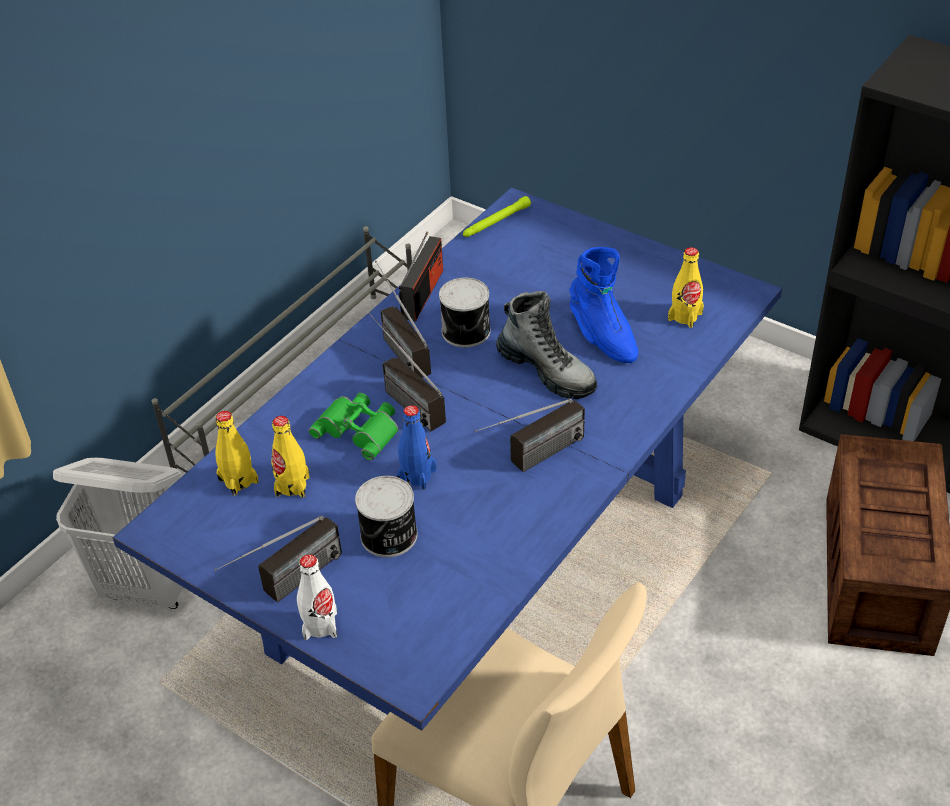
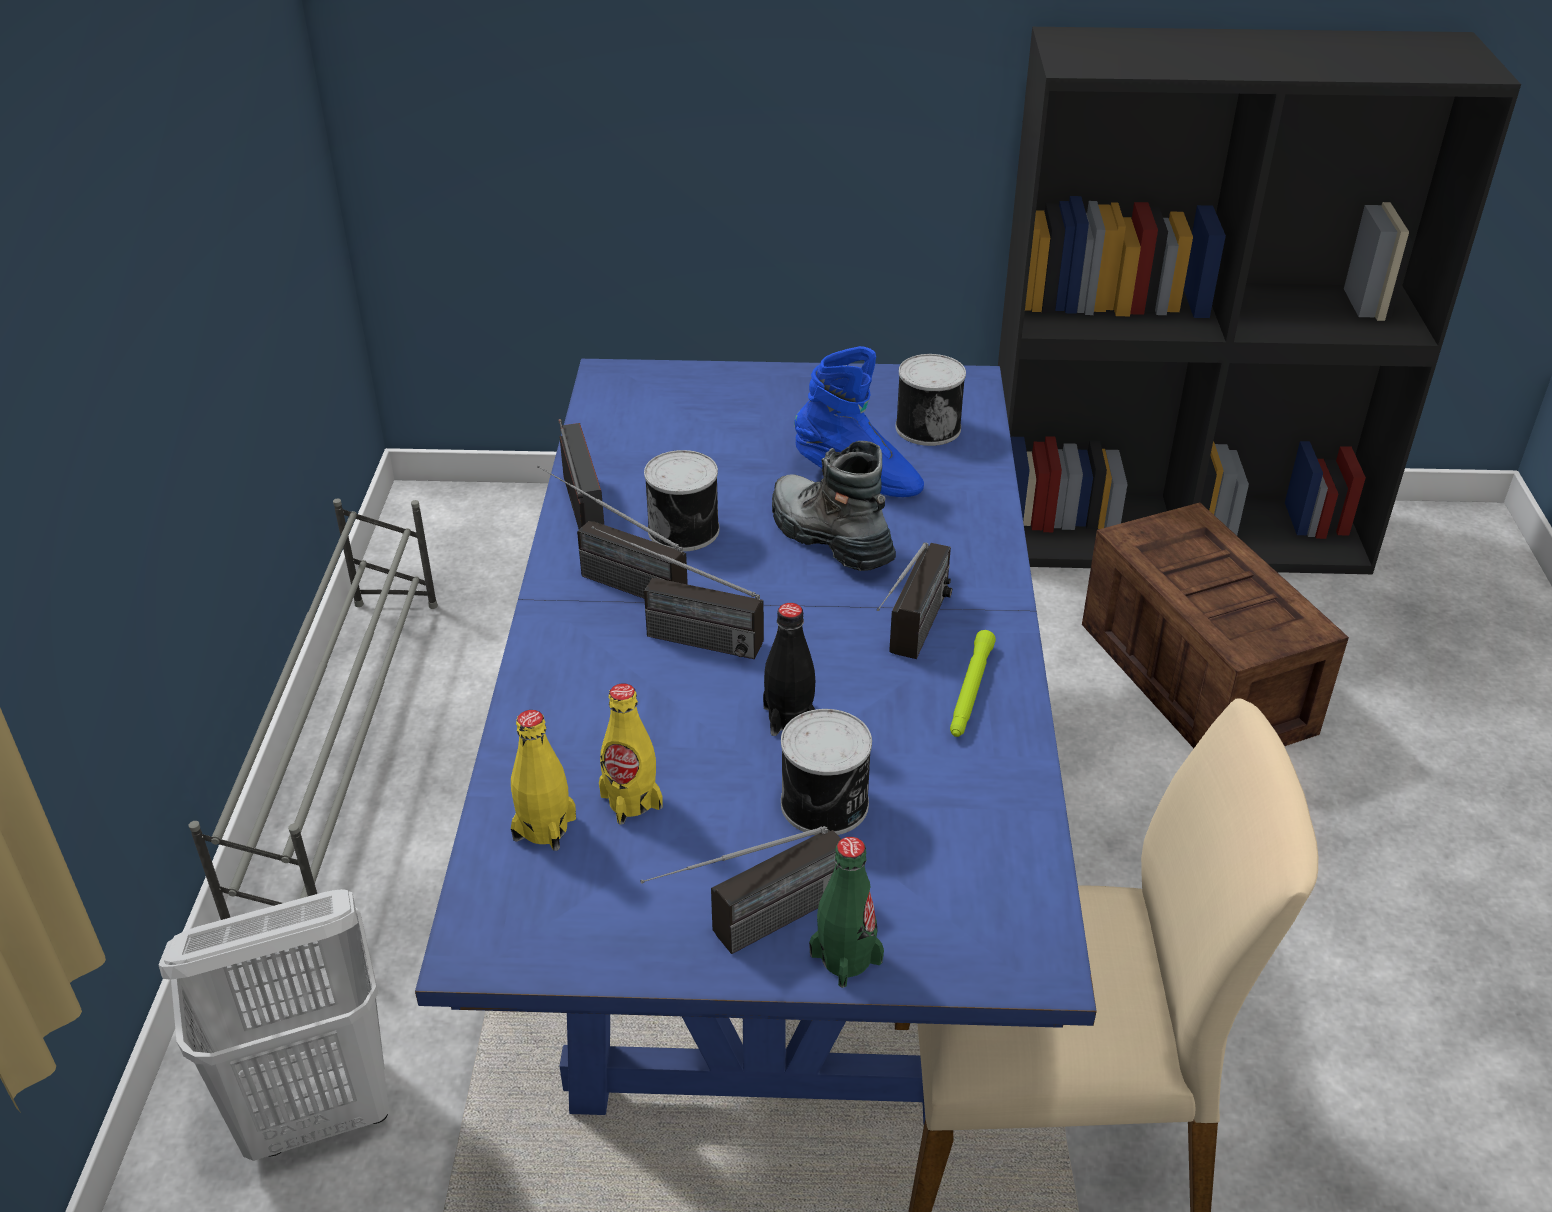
camera: 35 degrees left, 5 degrees down
(287, 587) = (750, 931): radio -> radio turned 45 degrees clockwise
(320, 625) = (846, 958): white bottle -> green bottle
(360, 429) = (656, 693): green binoculars -> none
(417, 476) = (789, 717): blue bottle -> black bottle
(496, 222) = (600, 400): green flashlight -> green flashlight (970, 691)
(547, 371) = (829, 538): boot -> boot turned 135 degrees counterclockwise
(685, 316) = (928, 427): yellow bottle -> can

